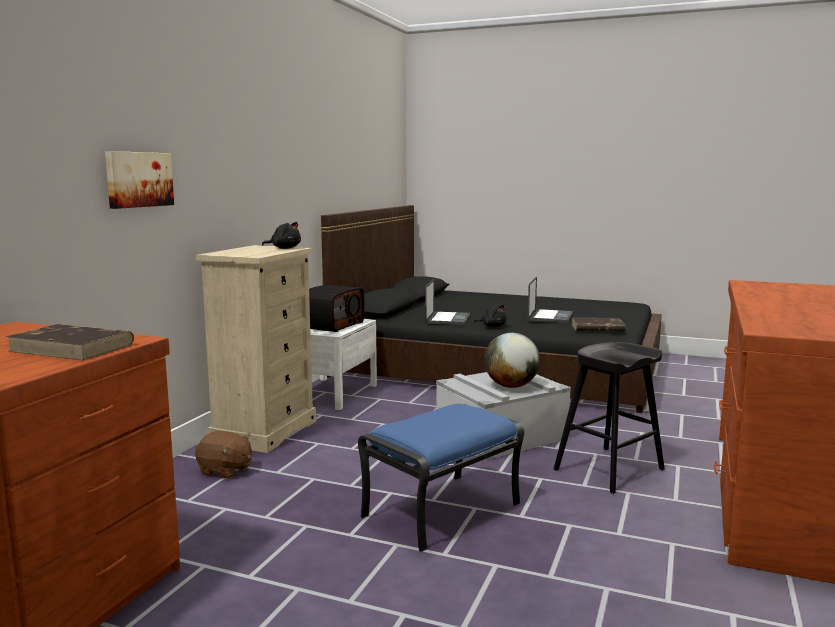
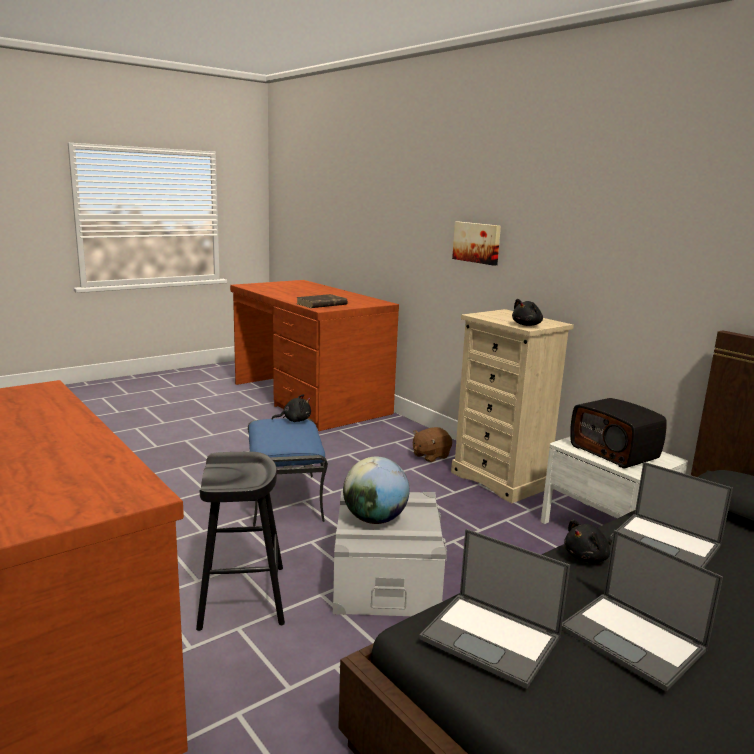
camera: 120 degrees right, 5 degrees up
(402, 425) = (294, 420): none -> black plush toy
(597, 328) = (492, 638): brown book -> laptop

